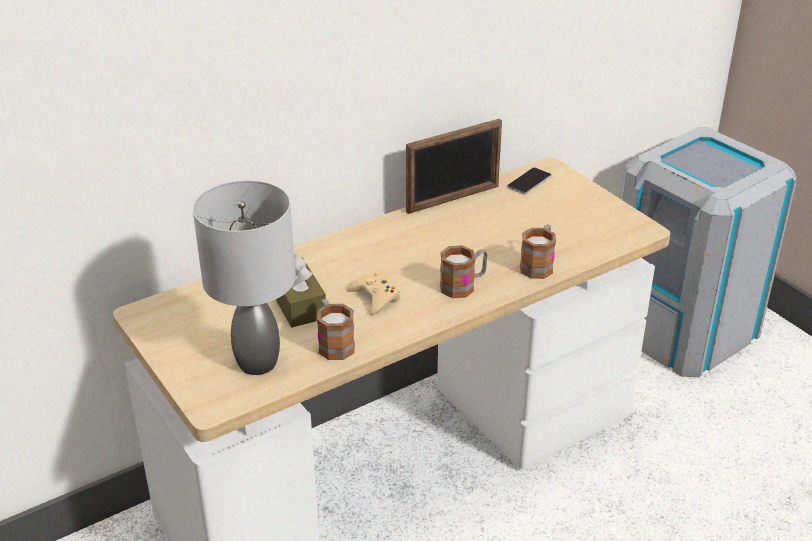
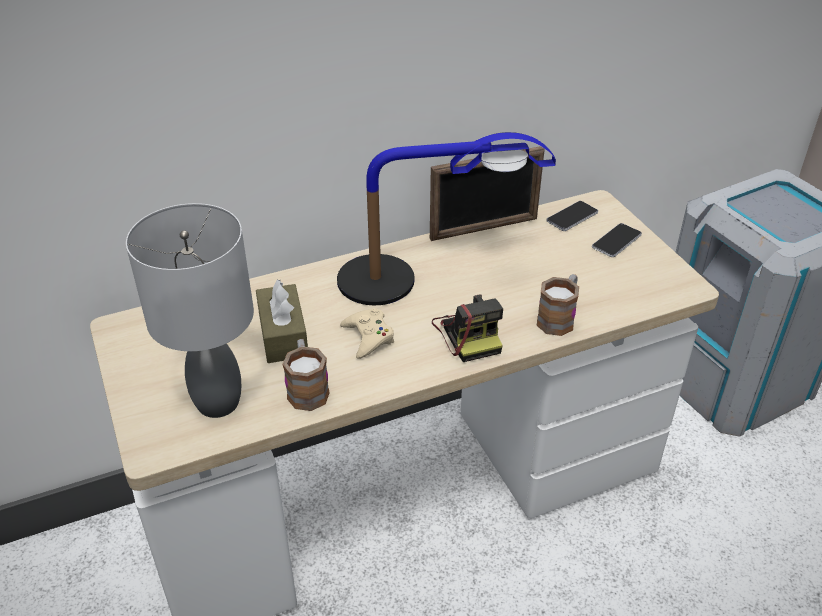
camera: 10 degrees right, 5 degrees up
(405, 244) = (418, 277): none -> table lamp
(463, 285) = (469, 334): mug -> camera
(573, 198) = (616, 241): none -> phone

